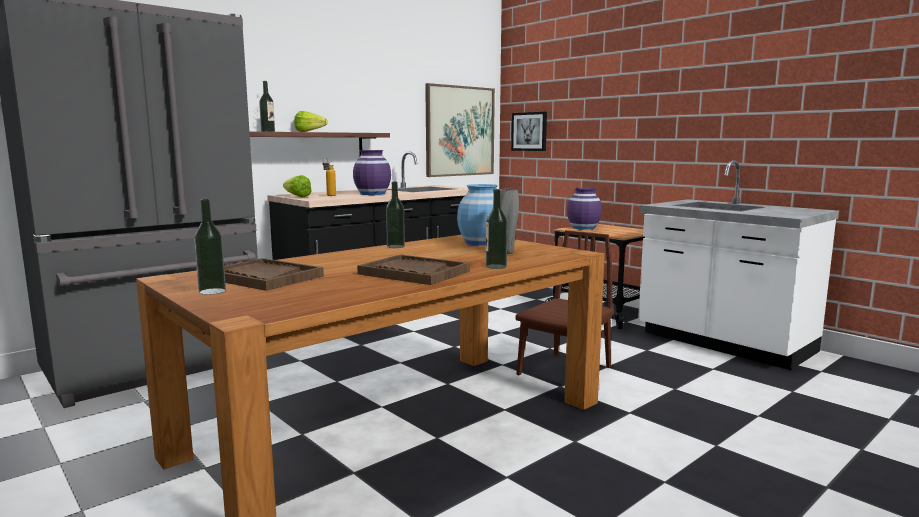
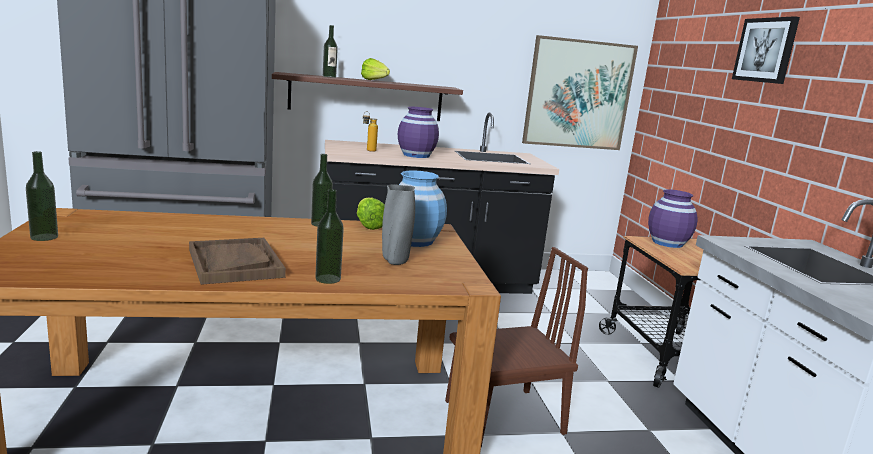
camera: 30 degrees right, 5 degrees up
(264, 277) = (118, 232): brown tray -> none
(295, 196) = (338, 146): lettuce -> lettuce (369, 224)
(529, 131) = (666, 105): picture -> picture (765, 50)

